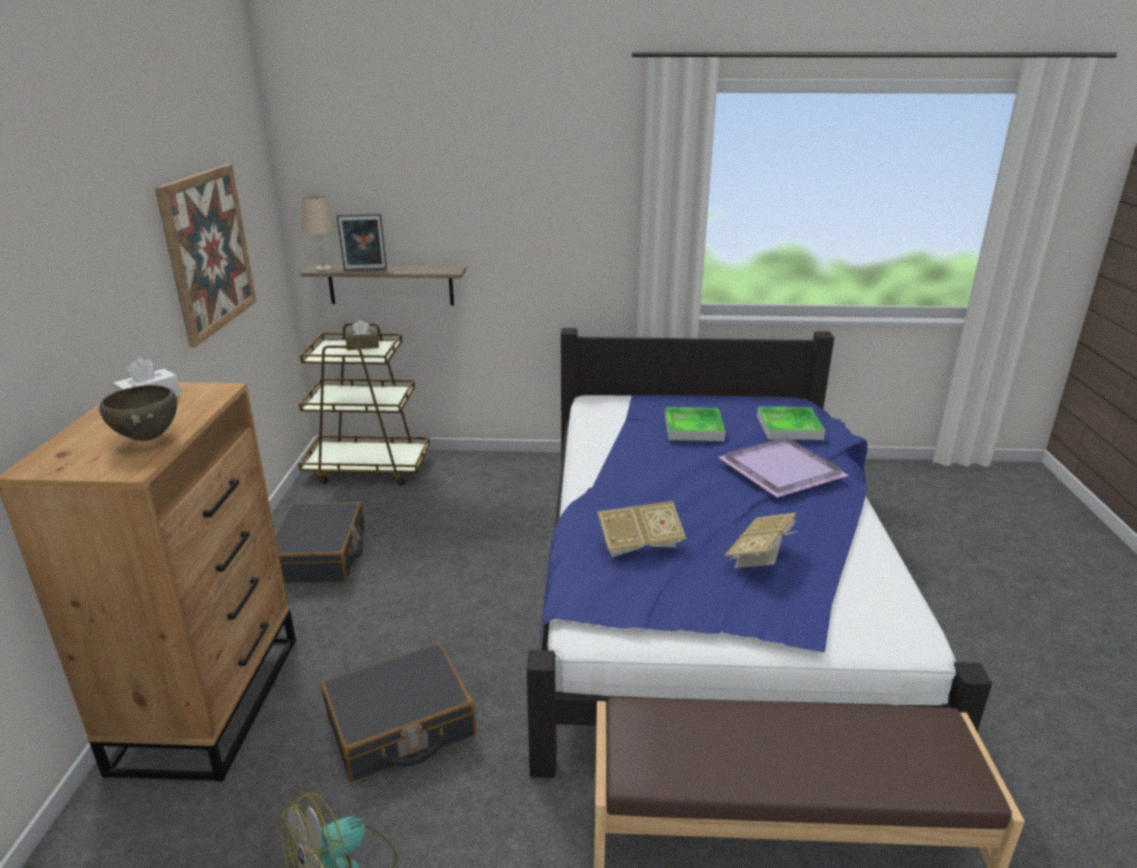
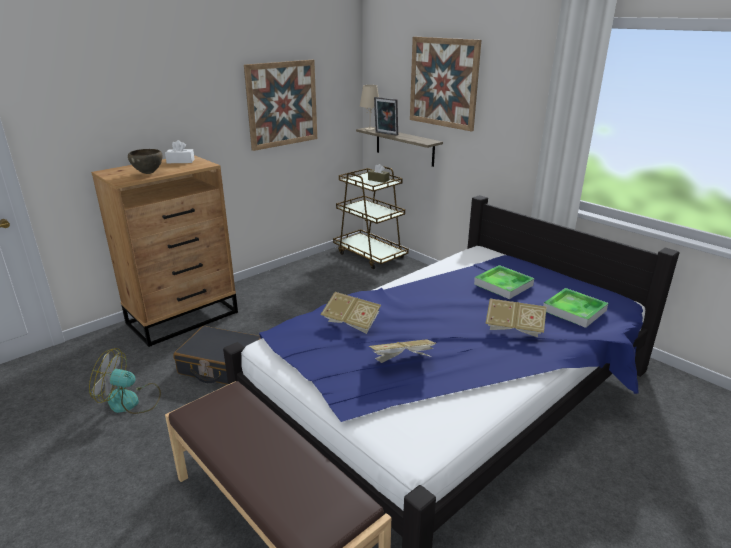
camera: 45 degrees right, 0 degrees up
(321, 556) = (294, 284): black suitcase -> none
(455, 179) = (443, 83): none -> picture
(781, 468) = (514, 328): purple tray -> book

